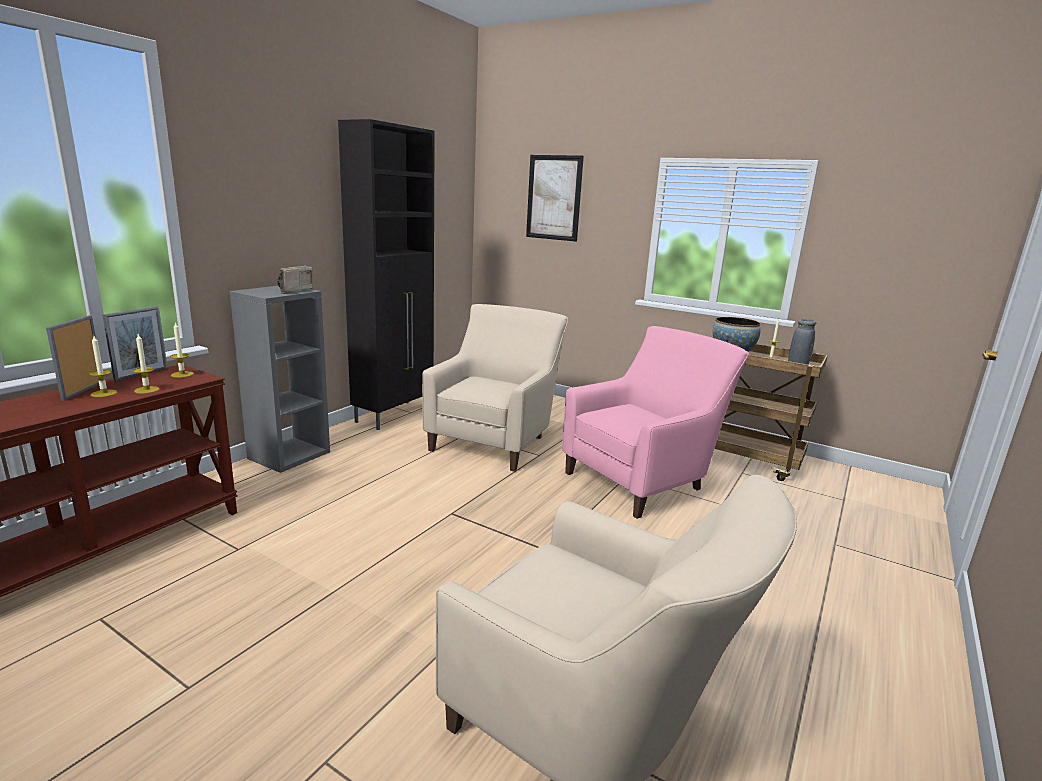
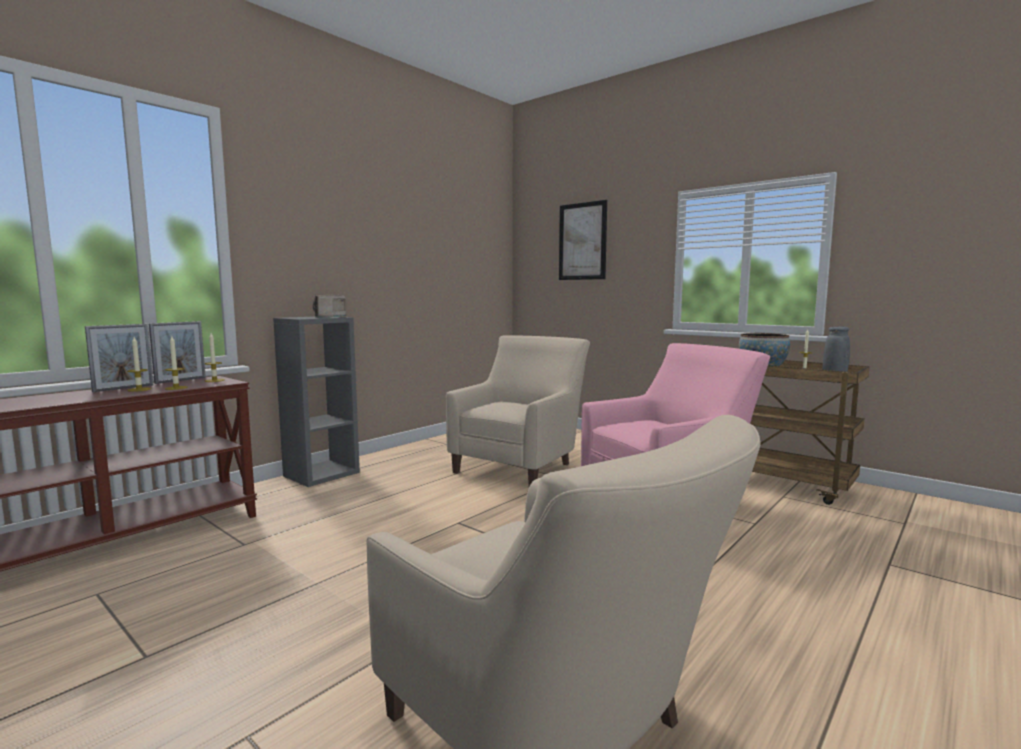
camera: 10 degrees right, 10 degrees down
(83, 391) = (123, 388): picture frame -> picture frame turned 150 degrees counterclockwise
(395, 415) = (430, 445): black cabinet -> none

